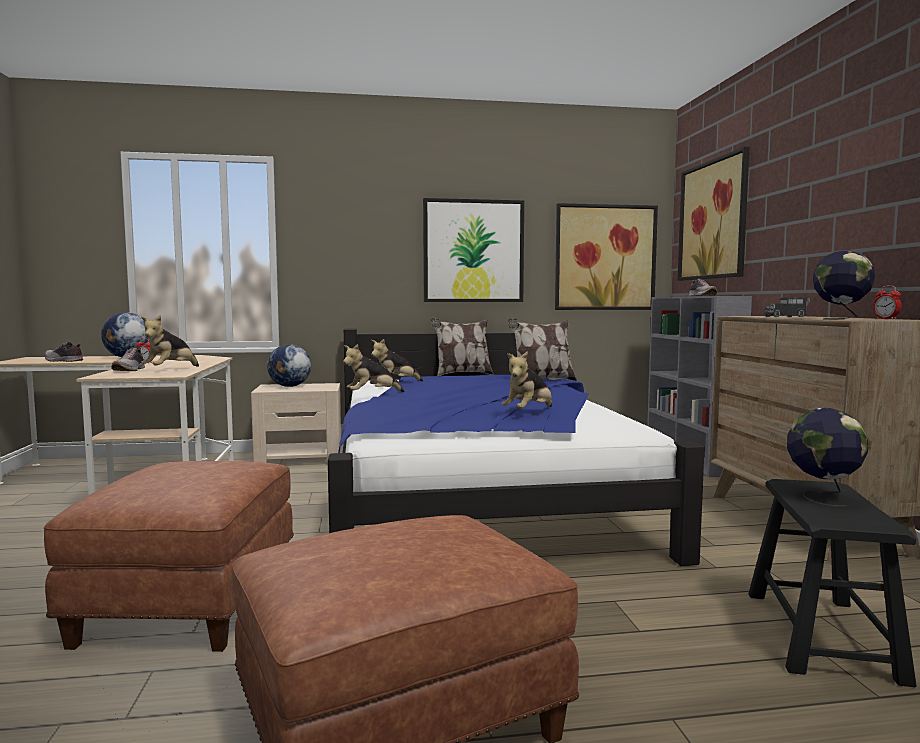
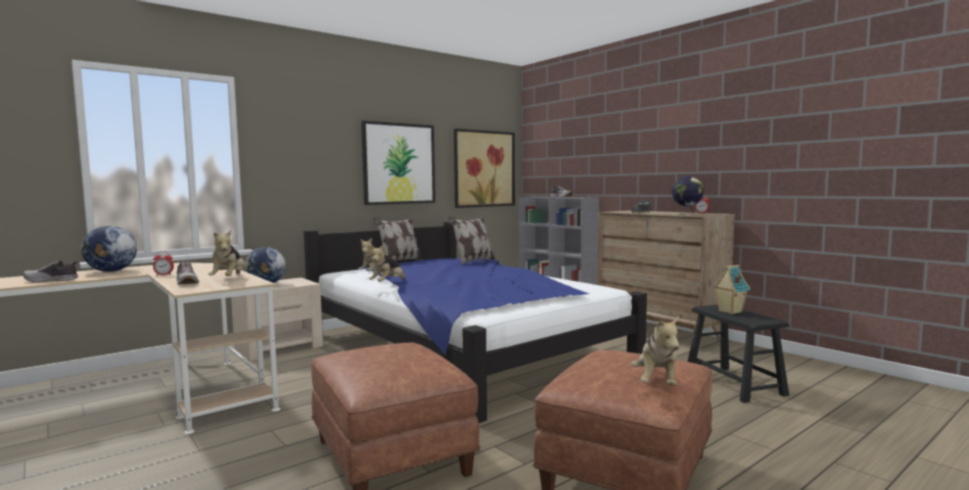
camera: 30 degrees left, 0 degrees up
(529, 412) = (534, 284): plush toy -> plush toy (656, 382)
(713, 220) = (560, 146): picture -> none
(822, 496) = (729, 311): globe -> toy house

